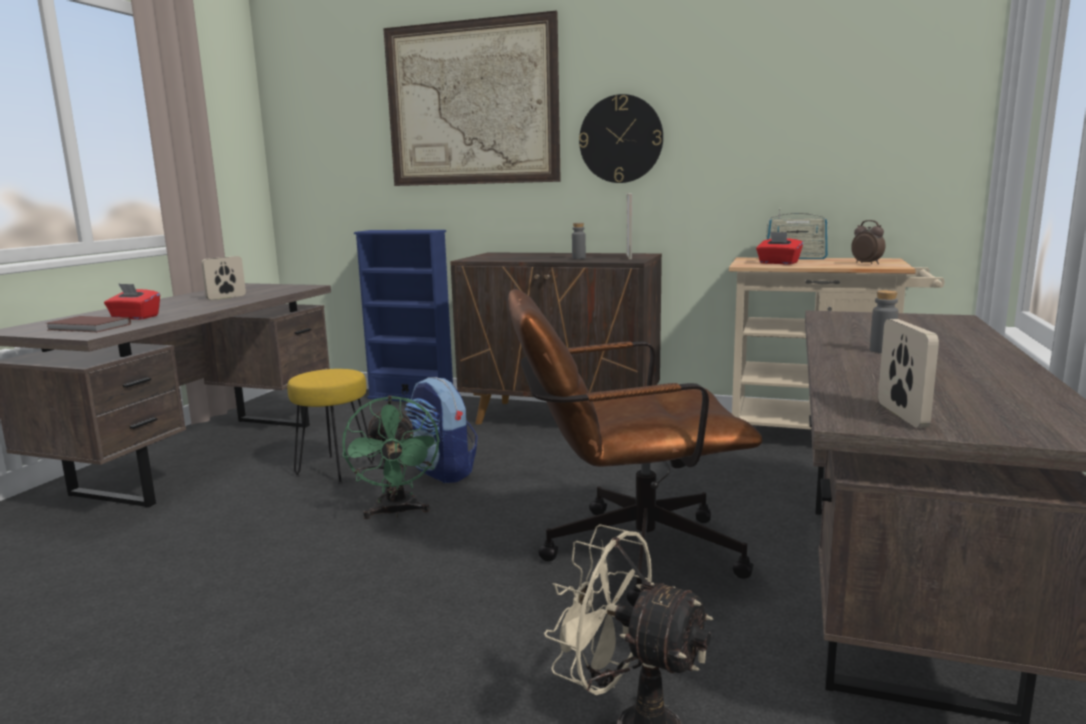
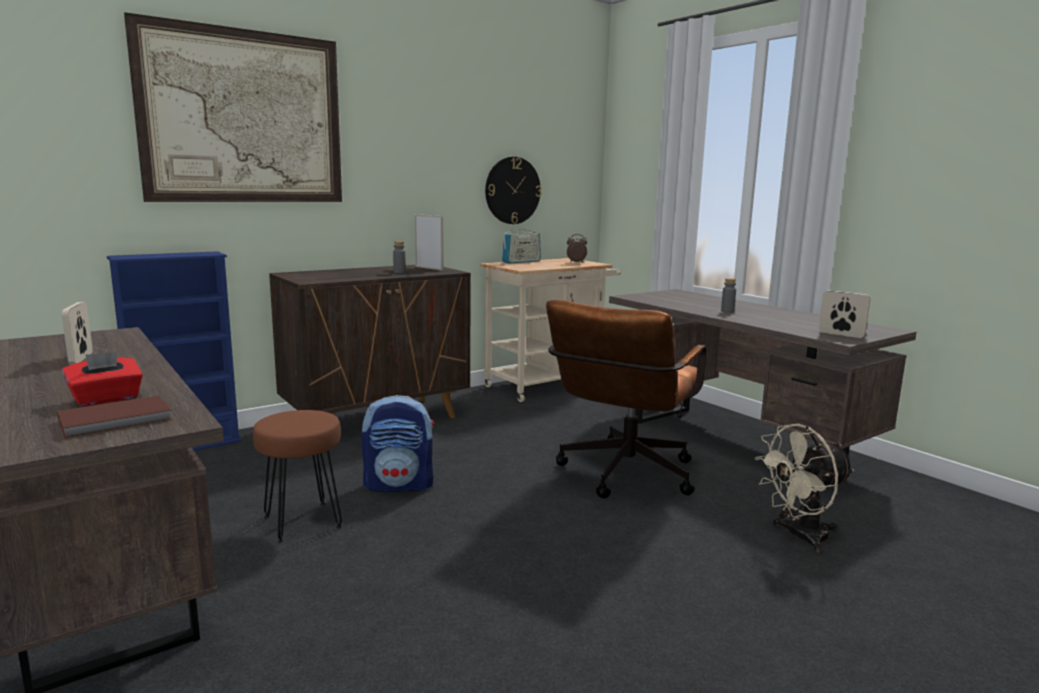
camera: 55 degrees left, 0 degrees up
(335, 470) = (303, 522): yellow stool -> brown stool
(396, 512) = (447, 521): green fan -> none
(621, 139) = (393, 166): wall clock -> wall clock (512, 190)
(778, 263) = (532, 266): red tissue box -> none

